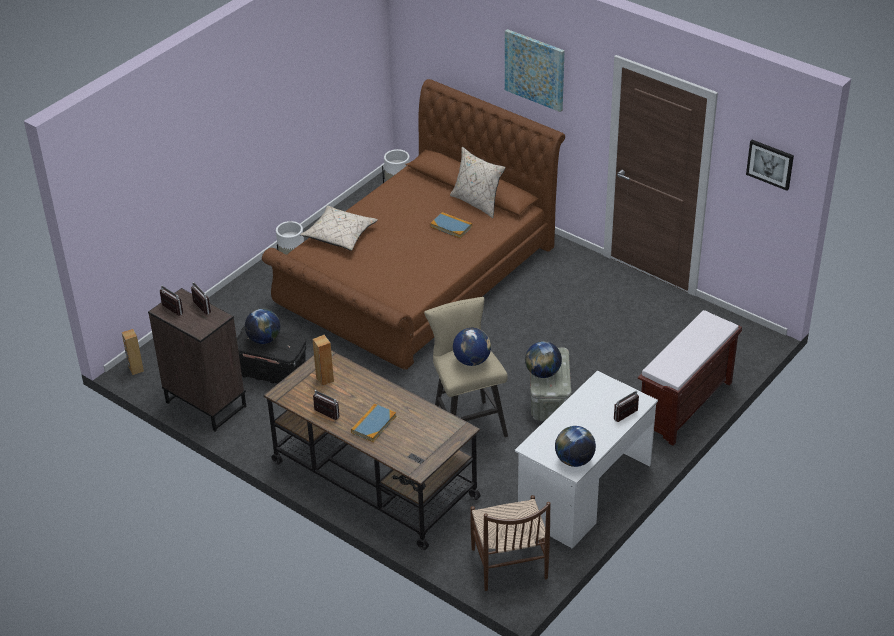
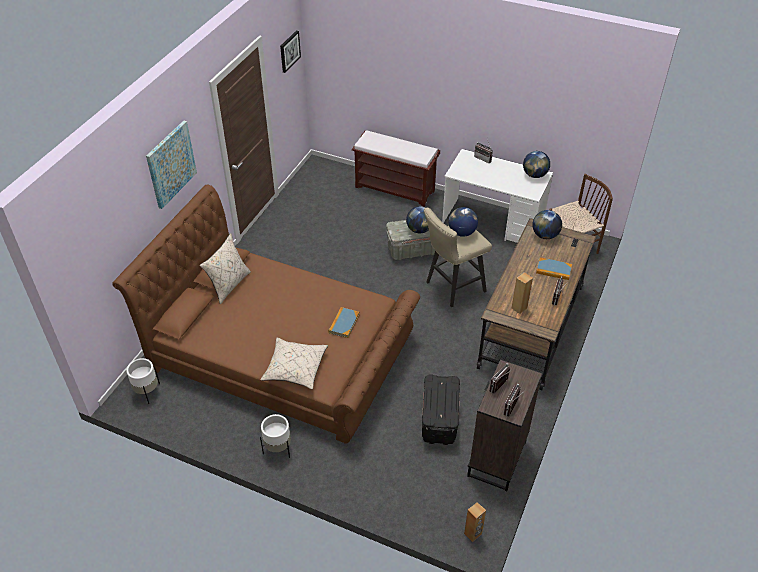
camera: 105 degrees left, 5 degrees up
(264, 339) = (439, 402): globe -> globe (545, 235)
(451, 226) = (267, 295): book -> book (344, 323)

